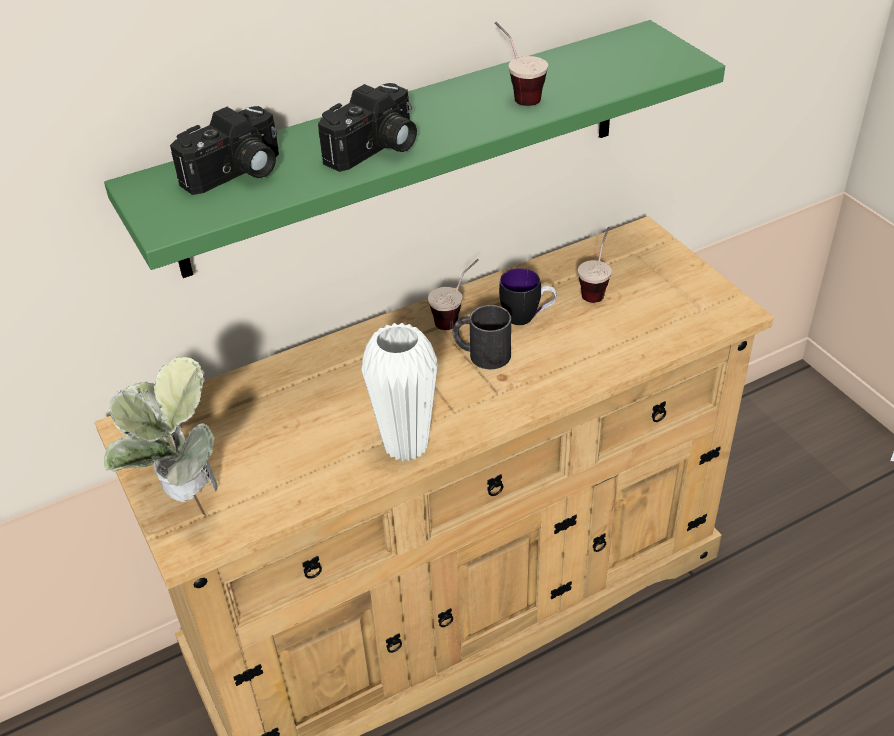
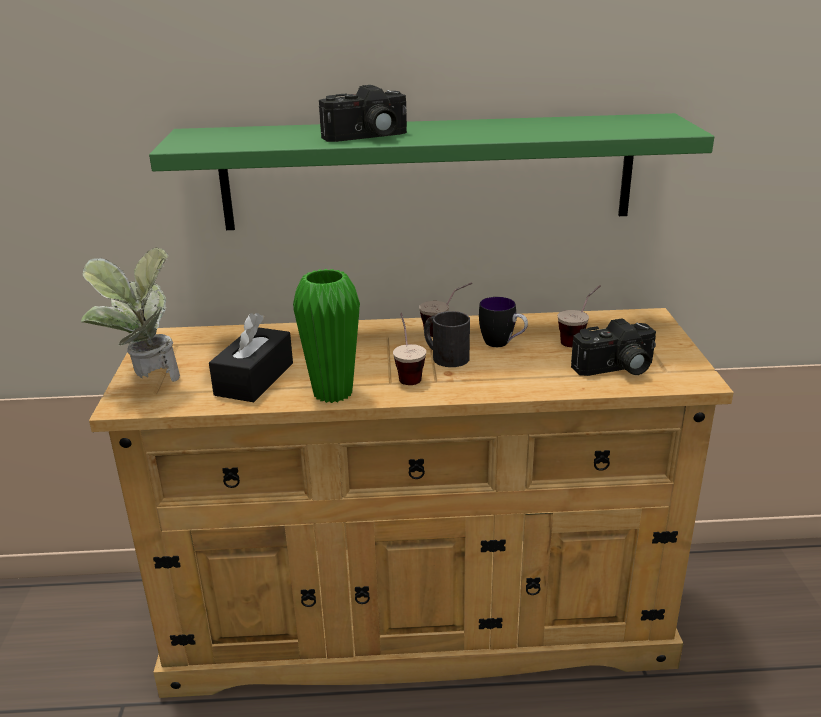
camera: 25 degrees right, 15 degrees down
(236, 174) = (257, 135): camera -> camera (616, 369)
(304, 454) = (254, 379): none -> black tissue box
(406, 445) = (333, 393): white vase -> green vase
(517, 94) = (512, 129): cup -> cup (407, 374)

